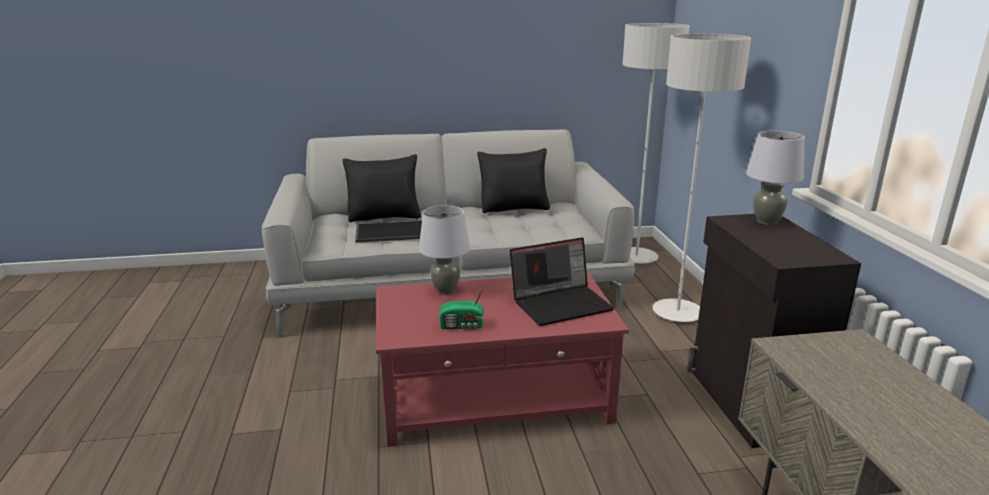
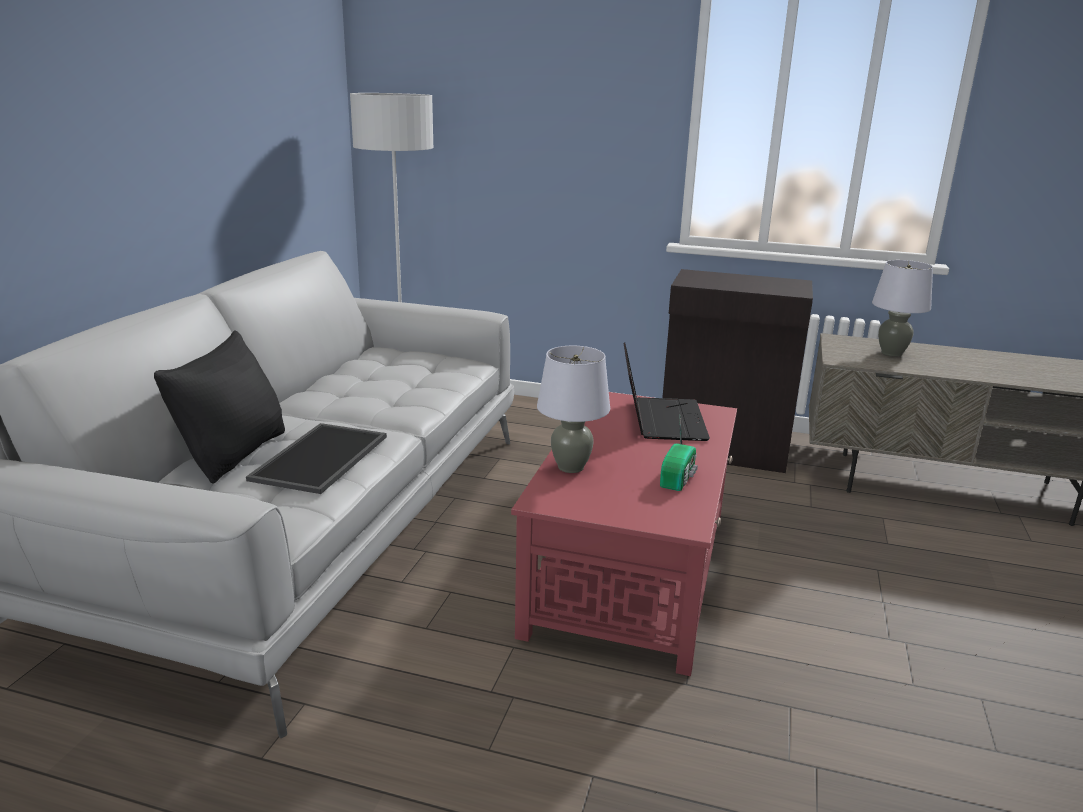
camera: 65 degrees left, 0 degrees up
(514, 208) = (347, 374): black pillow -> none
(677, 312) = (546, 422): grey floor lamp -> none
(767, 222) = (704, 276): grey table lamp -> grey table lamp (892, 353)

